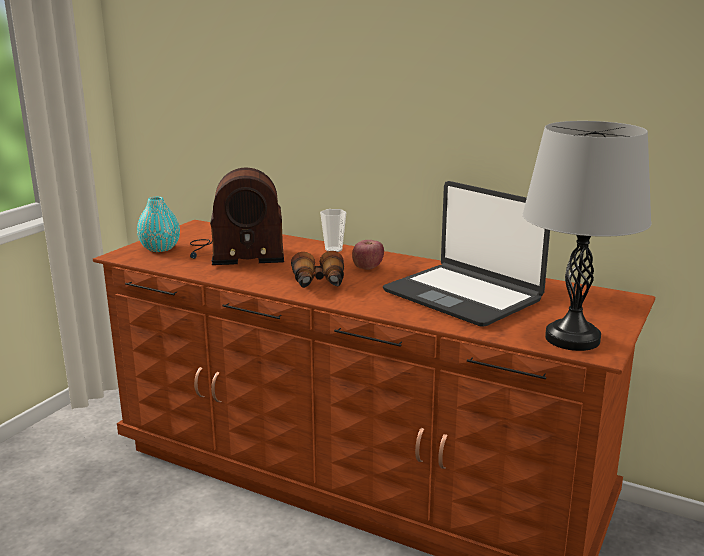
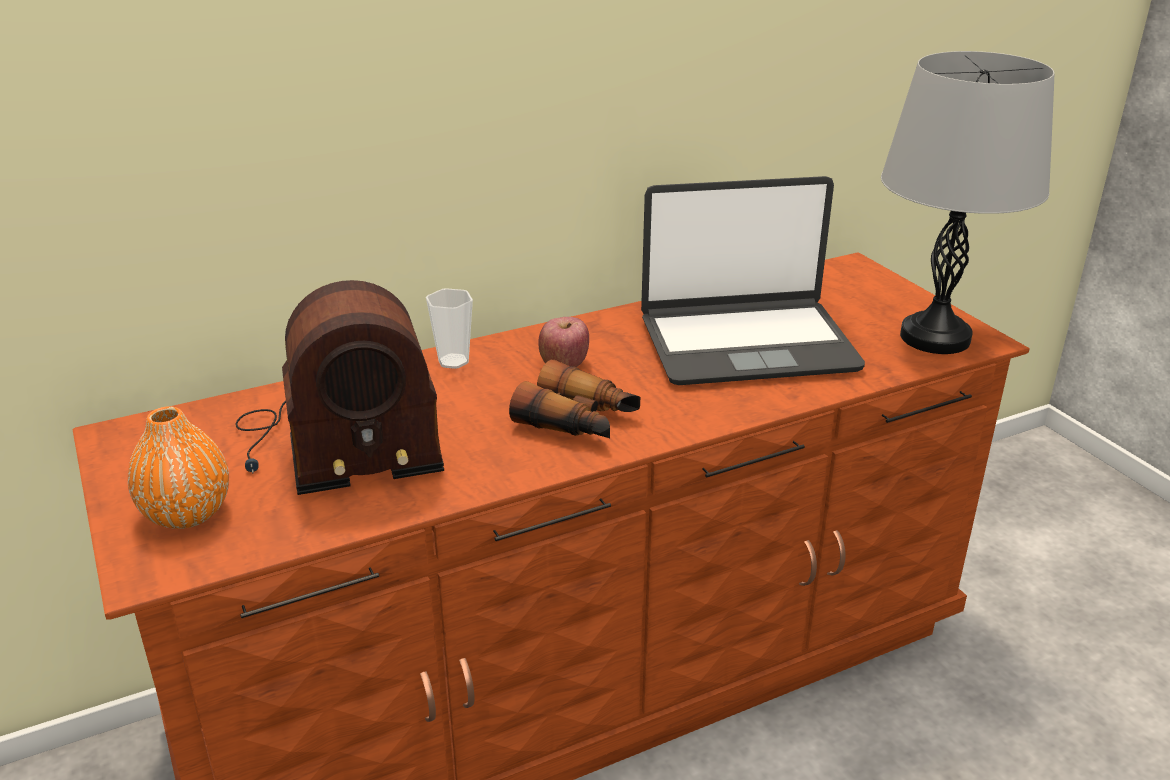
camera: 55 degrees left, 10 degrees up
(160, 248) = (187, 513): turquoise vase -> orange vase
(236, 252) = (337, 444): radio -> radio turned 45 degrees clockwise

